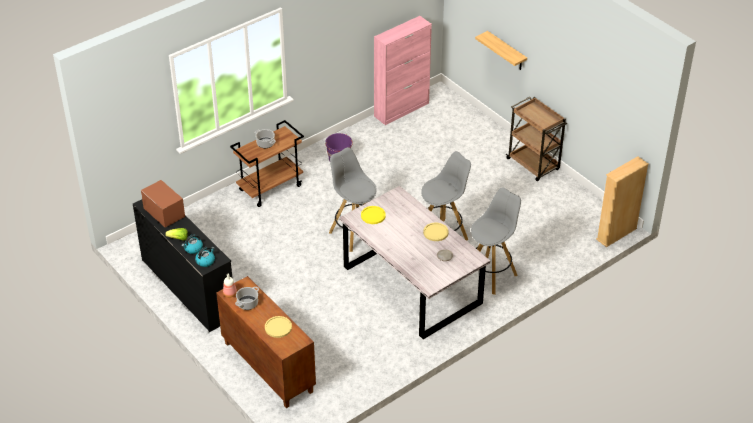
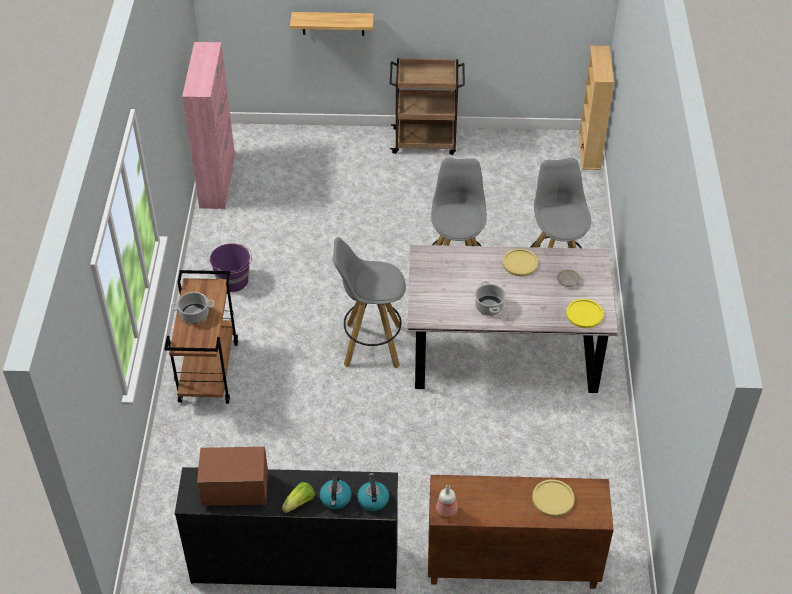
camera: 50 degrees left, 5 degrees up
(247, 304) = (482, 504): cooking pot -> cooking pot (489, 307)
(373, 215) = (437, 297): yellow plate -> yellow plate (584, 314)

